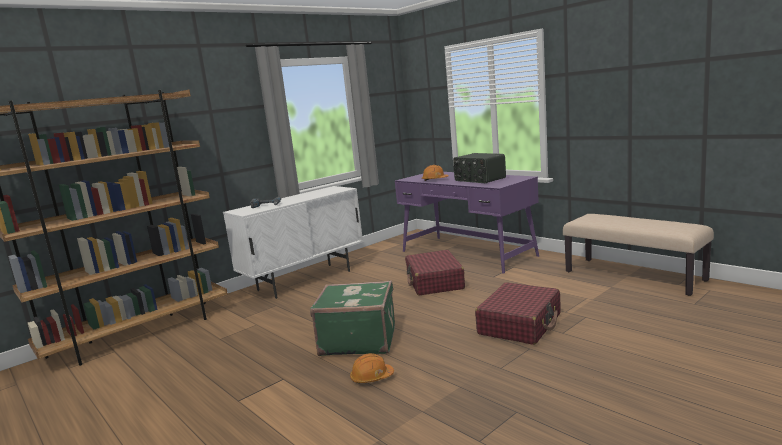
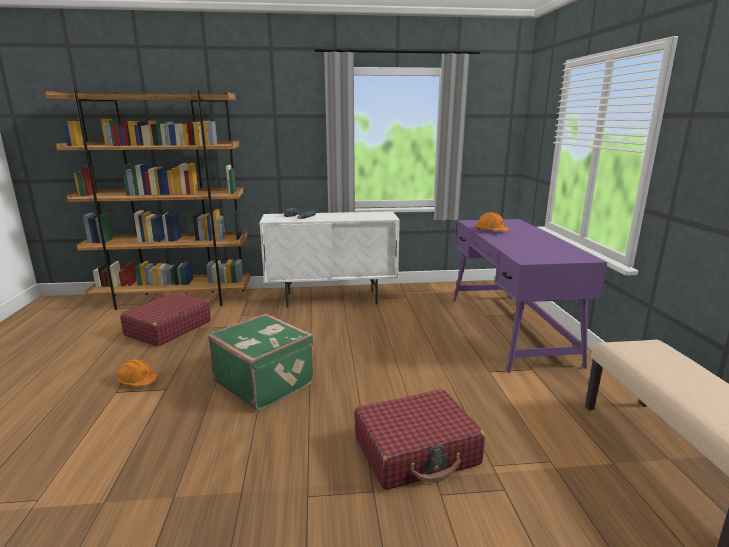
camera: 35 degrees right, 5 degrees up
(371, 377) = (208, 429): orange hard hat -> orange hard hat (137, 381)
(434, 282) = (423, 350): red suitcase -> red suitcase (168, 328)
(479, 179) = (531, 245): radio -> none

